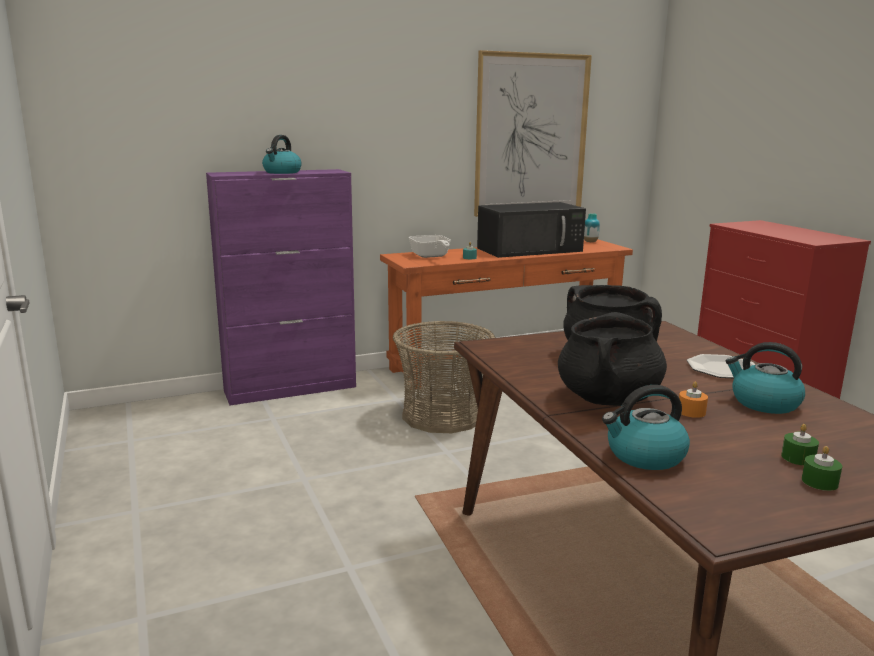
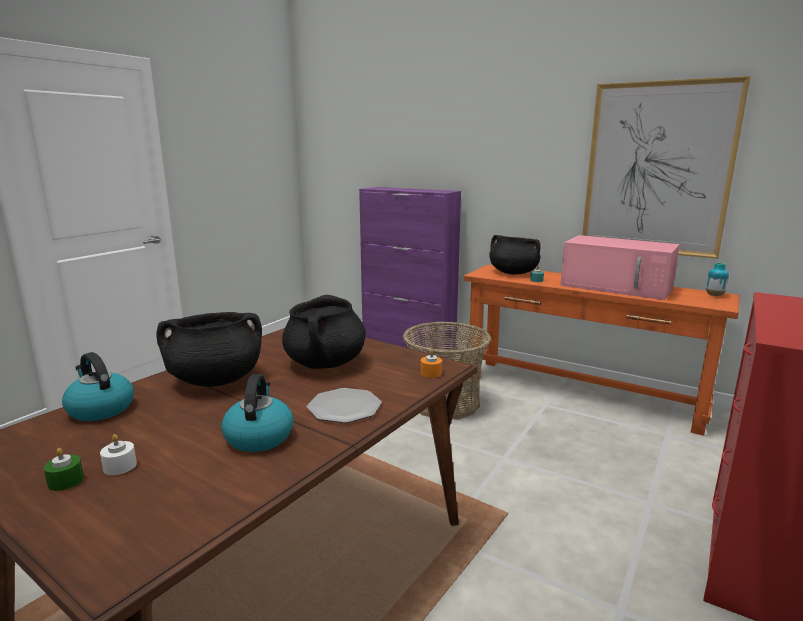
camera: 55 degrees right, 0 degrees up
(282, 172) = (409, 189): kettle -> none
(430, 256) = (513, 273): frying pan -> black cooking pot
(530, 249) = (617, 287): black microwave -> pink microwave
(691, 412) = (209, 411): orange candle -> orange candle (431, 373)
(798, 458) = (120, 466): green candle -> white candle

